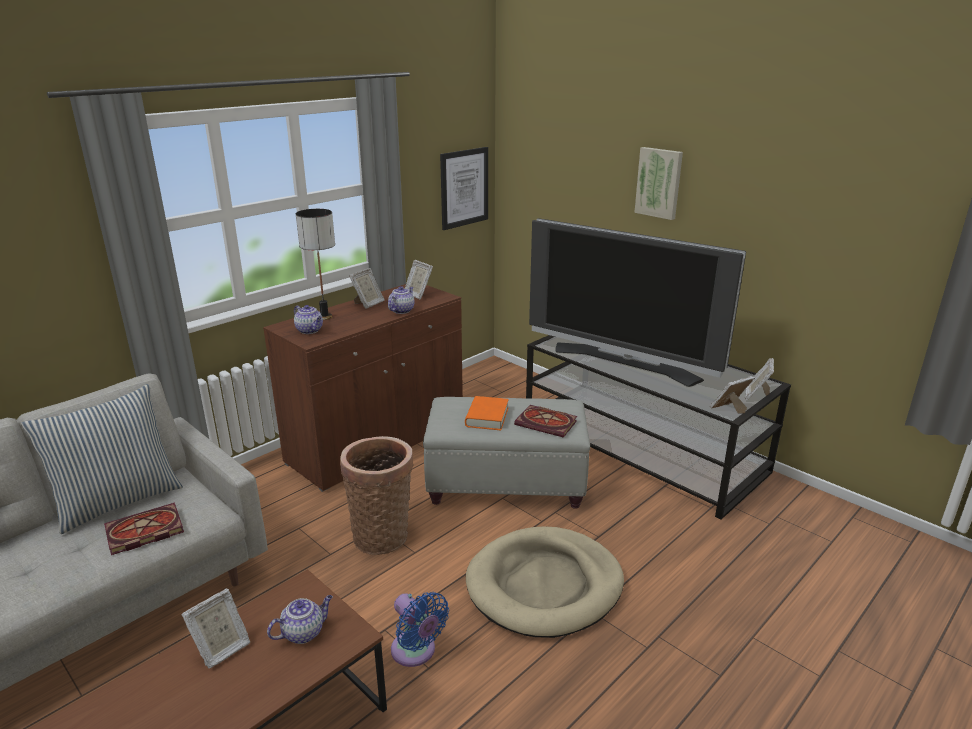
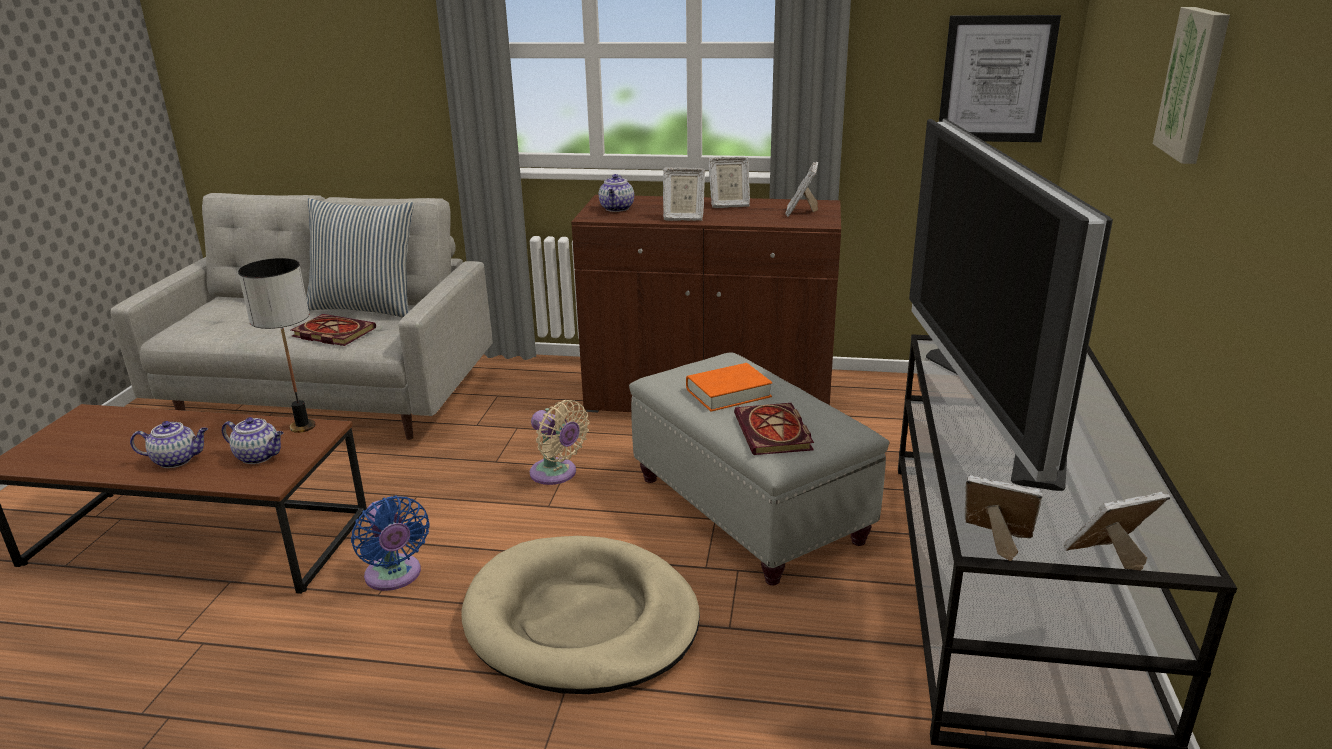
camera: 55 degrees right, 0 degrees up
(221, 649) = (216, 432): picture frame -> picture frame (683, 218)
(325, 317) = (661, 203): table lamp -> table lamp (303, 426)
(382, 534) = (556, 474): basket -> beige fan
(401, 310) = (741, 220): teapot -> teapot (177, 460)
(416, 652) = (394, 577): blue fan -> blue fan turned 45 degrees counterclockwise

